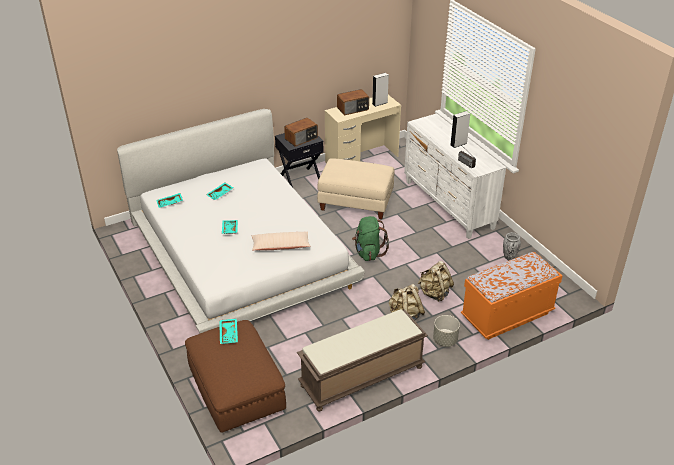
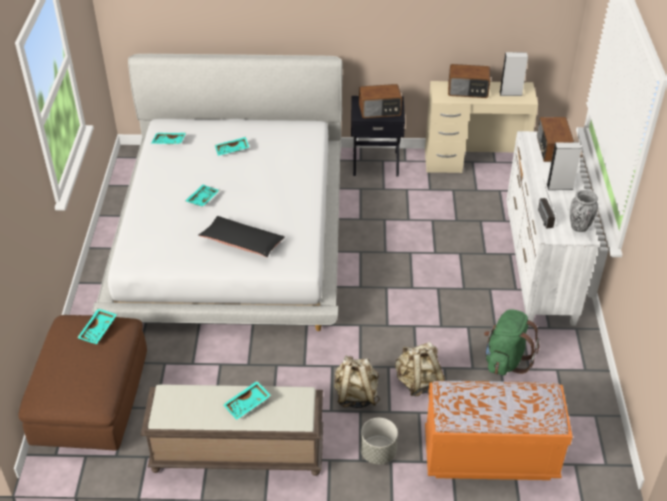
camera: 30 degrees right, 5 degrees up
(280, 246) = (242, 243): beige pillow -> black pillow
(356, 202) = (419, 218): beige ottoman -> none
(368, 252) = (379, 291): green backpack -> green backpack (505, 360)
(370, 334) = (247, 404): none -> turquoise tray
(436, 125) = (552, 149): none -> radio
(509, 256) = (563, 373): vase -> vase (579, 227)

